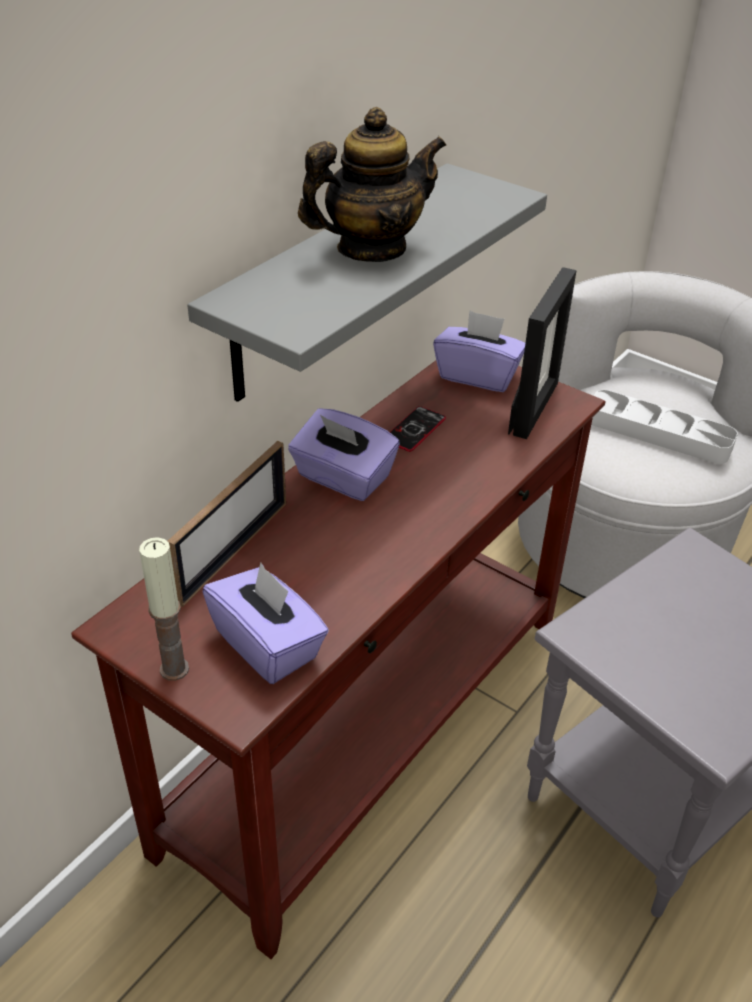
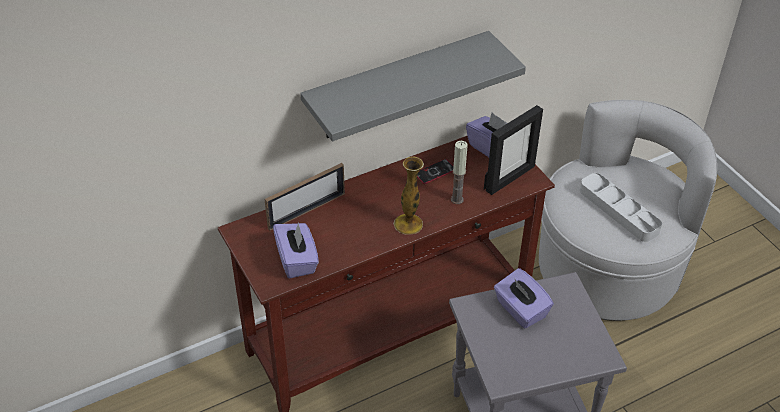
camera: 25 degrees right, 5 degrees up
(174, 669) = (252, 258): candle -> candle (457, 199)
(342, 478) = (380, 188): purple tissue box -> purple tissue box (520, 310)
(371, 249) = (405, 81): teapot -> none
(428, 520) = (408, 224): none -> vase

